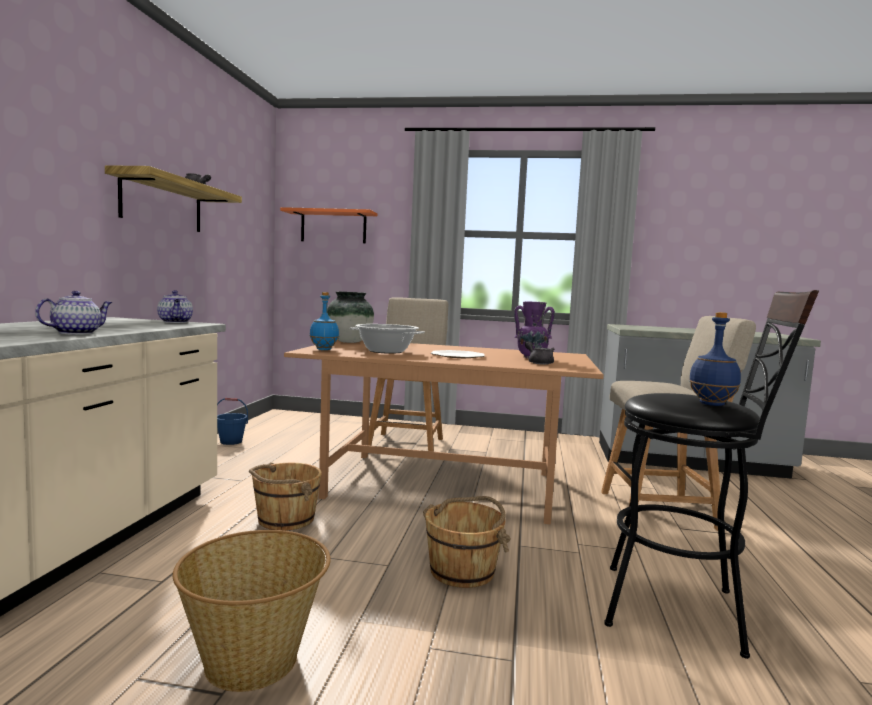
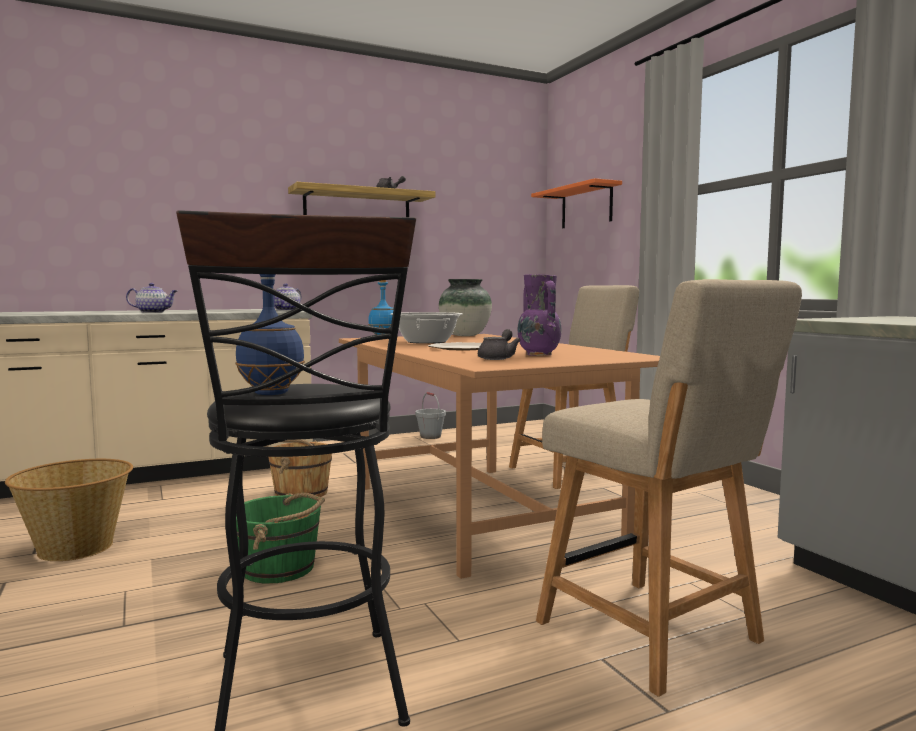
camera: 55 degrees right, 0 degrees up
(231, 442) = (430, 436): blue bucket -> grey bucket
(463, 570) = (280, 568): brown bucket -> green bucket

